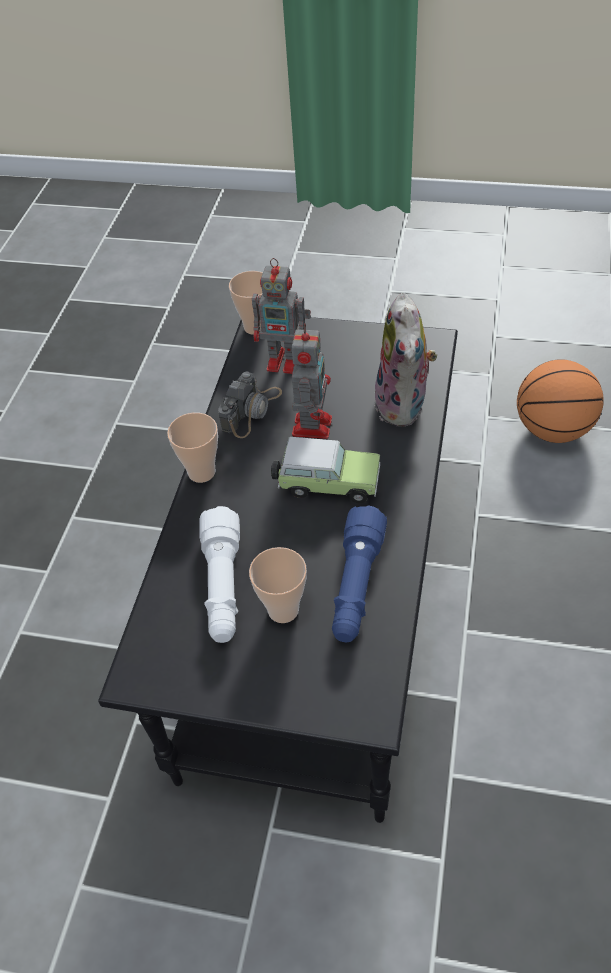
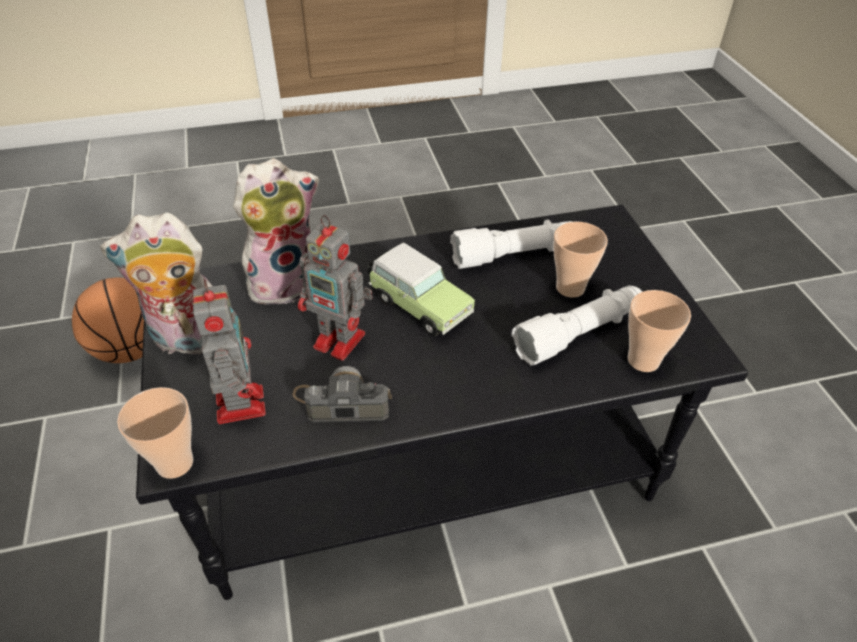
camera: 120 degrees left, 5 degrees down
(201, 472) = (459, 409): cup -> cup (643, 360)
(312, 424) = (341, 341): toy robot -> toy robot turned 135 degrees counterclockwise
(326, 483) = (418, 305): toy car -> toy car turned 150 degrees clockwise
(356, 586) = (515, 255): blue flashlight -> white flashlight
(362, 343) = (188, 341): none -> plush toy

